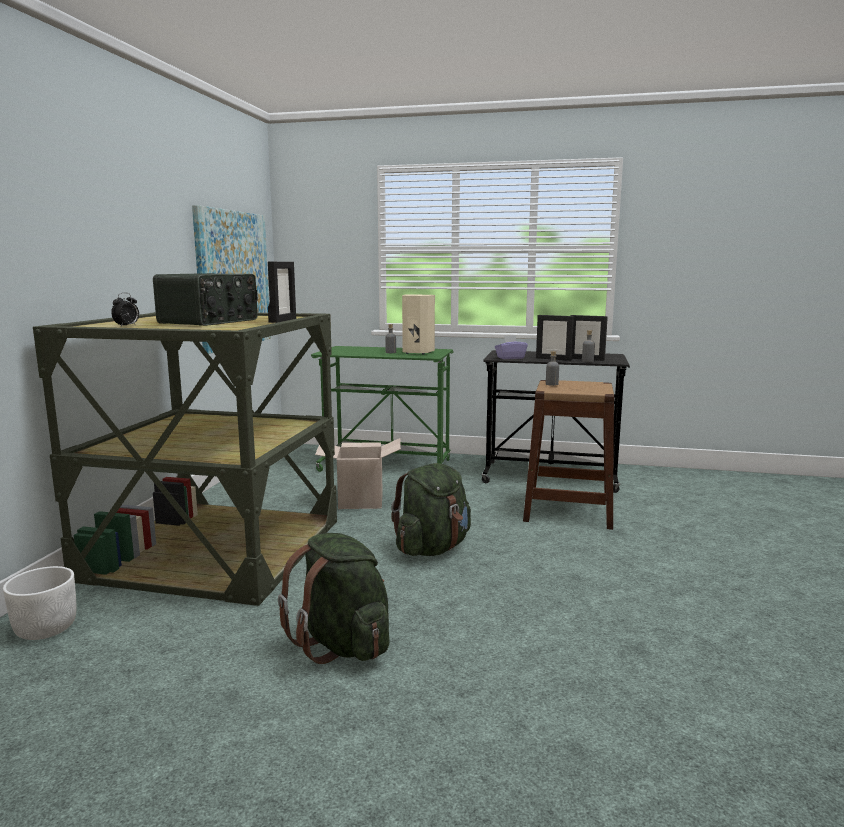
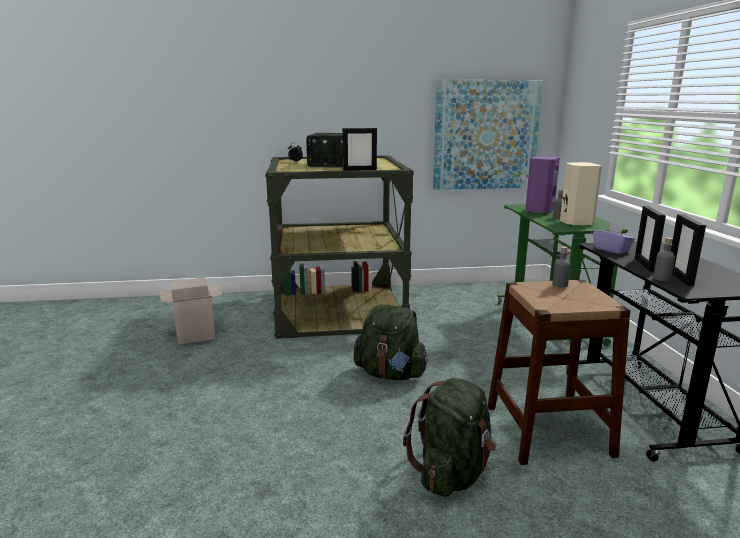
camera: 70 degrees right, 5 degrees up
(46, 629) = (236, 302): white planter -> none
(342, 644) = (240, 371): green backpack -> green backpack (452, 473)
(359, 352) = (539, 211): none -> purple speaker
(360, 501) = (455, 331): cardboard box -> cardboard box (195, 334)

